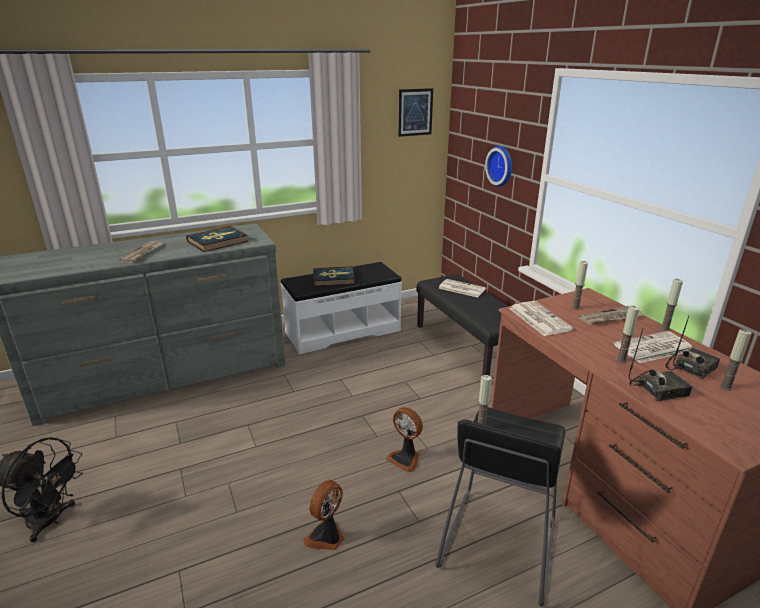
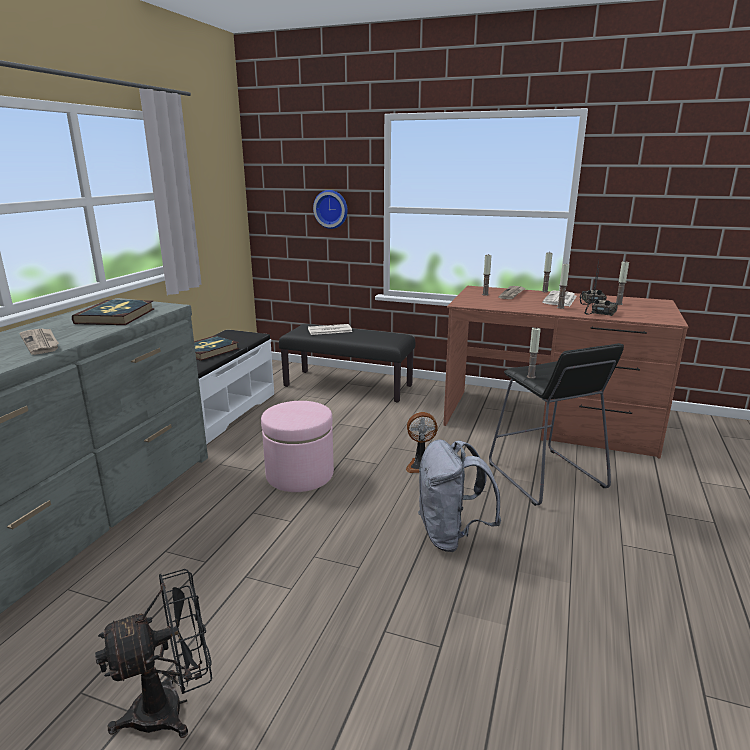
camera: 45 degrees left, 5 degrees down
(314, 412) = (300, 474): none -> pink ottoman
(326, 537) = (451, 536): fan -> grey backpack
(415, 112) = (221, 166): picture -> none
(538, 318) = (480, 304): newspaper -> none

